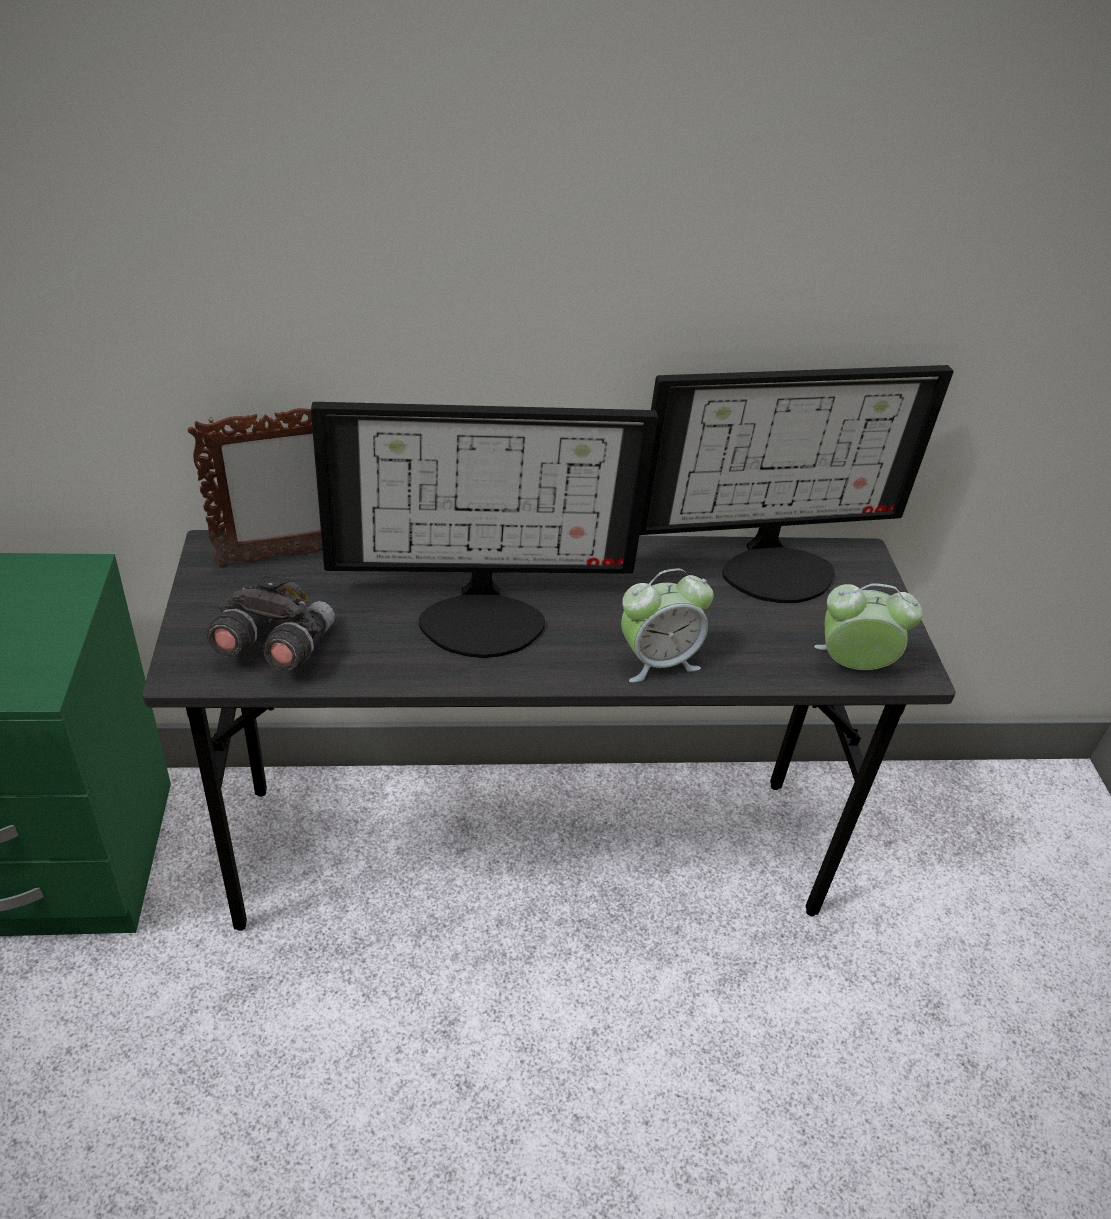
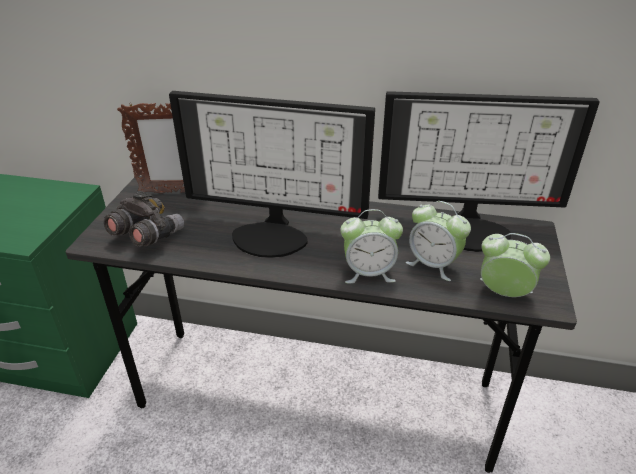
camera: 20 degrees right, 5 degrees down
(743, 633) = (433, 264): none -> alarm clock

